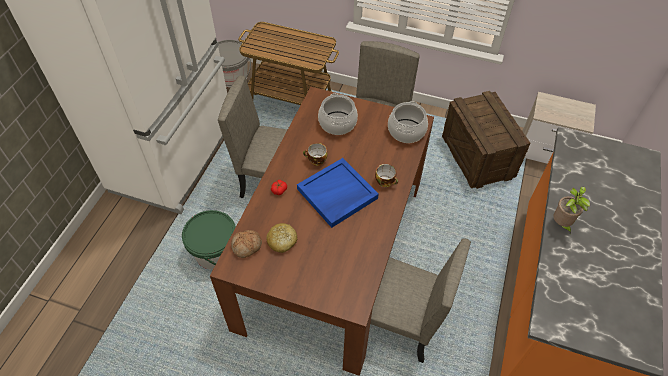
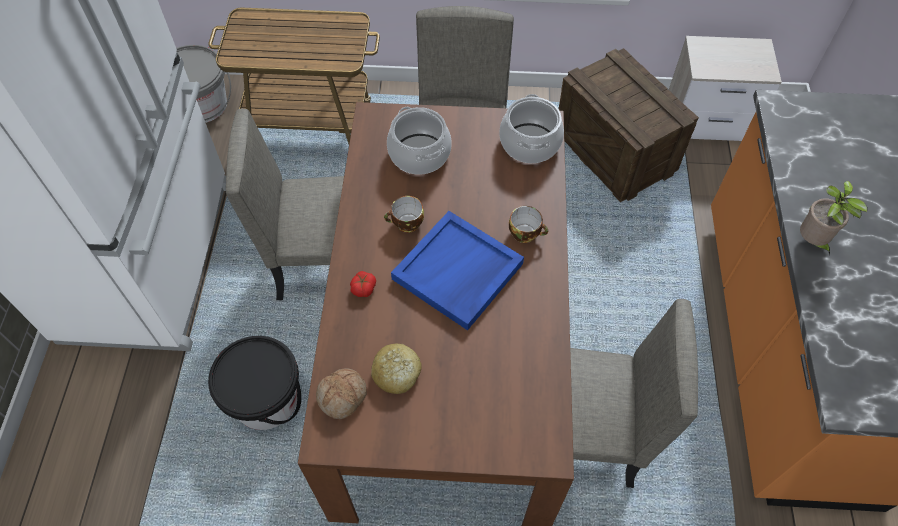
camera: 15 degrees left, 5 degrees up
(215, 252) = (266, 400): green bucket -> black bucket

